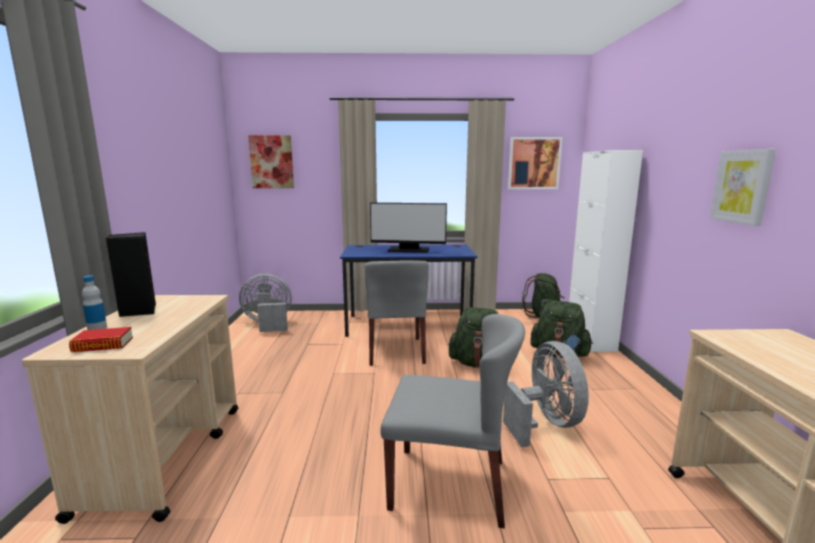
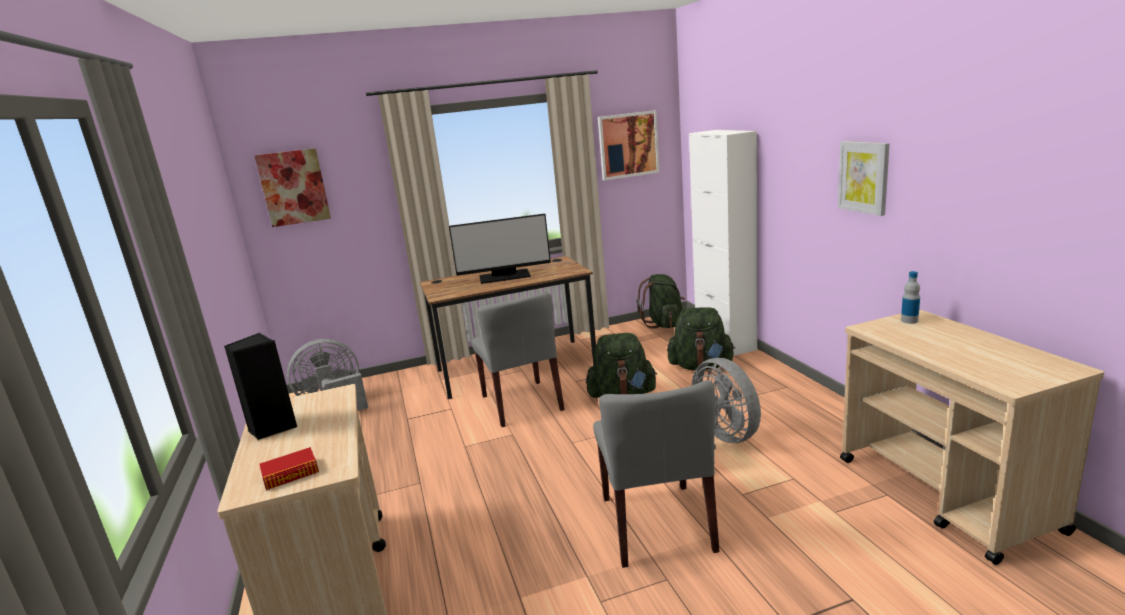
camera: 15 degrees left, 5 degrees up
(97, 328) = (253, 459): bottle -> bottle (909, 320)
(408, 325) = (516, 367): blue desk -> brown desk
(450, 484) = (657, 524): grey chair -> grey chair turned 90 degrees clockwise

